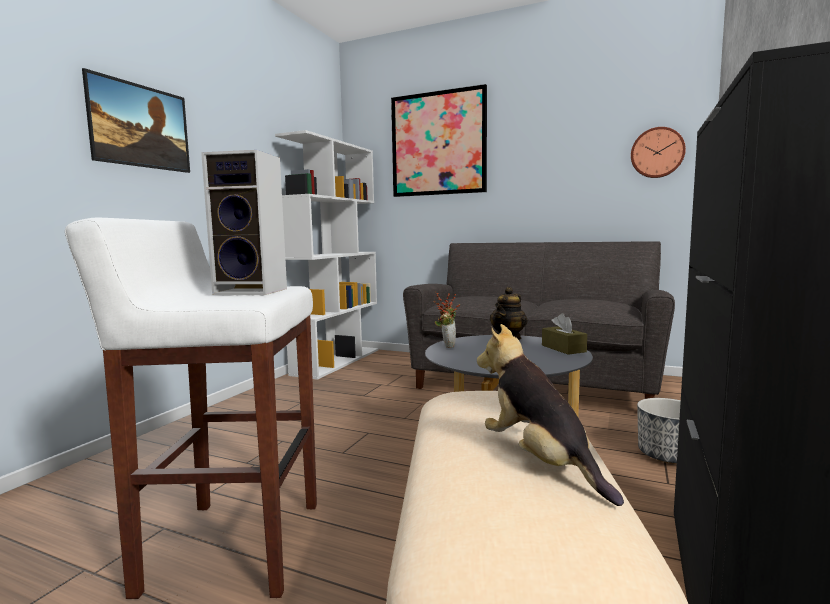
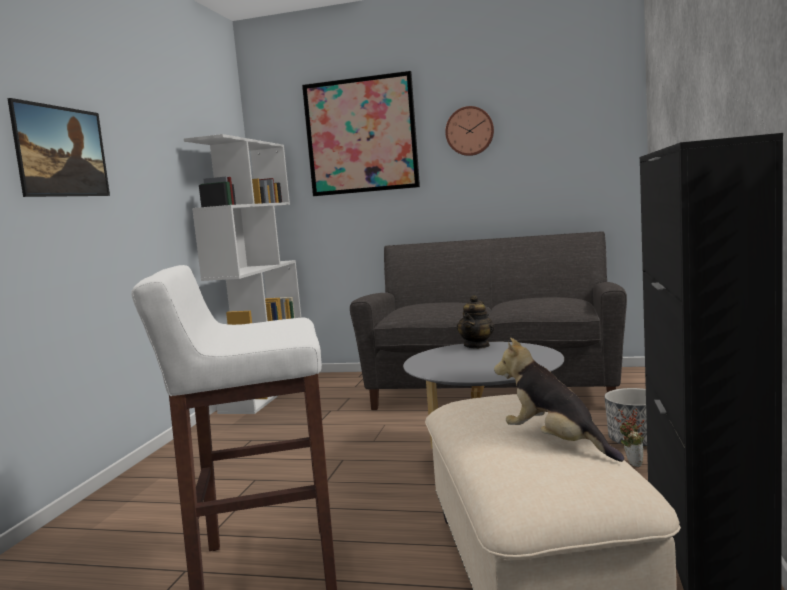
camera: 10 degrees left, 0 degrees up
(254, 291) = (274, 328): speaker -> none
(447, 345) = (421, 360): potted plant -> potted plant (631, 463)
(563, 348) = (534, 351): brown tissue box -> none
(657, 153) = (593, 141): wall clock -> wall clock (469, 131)

